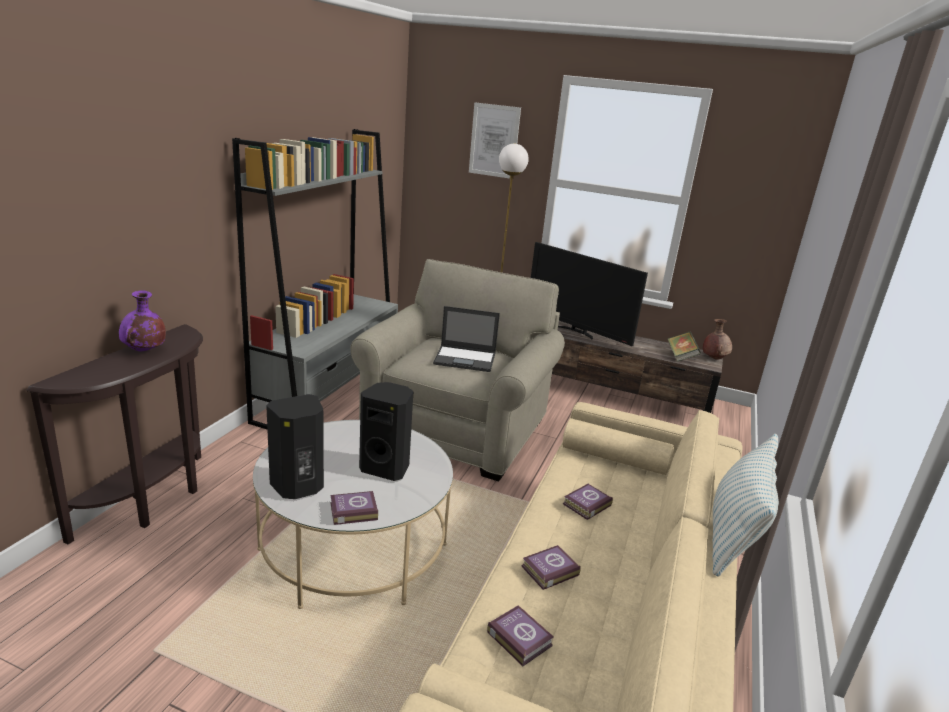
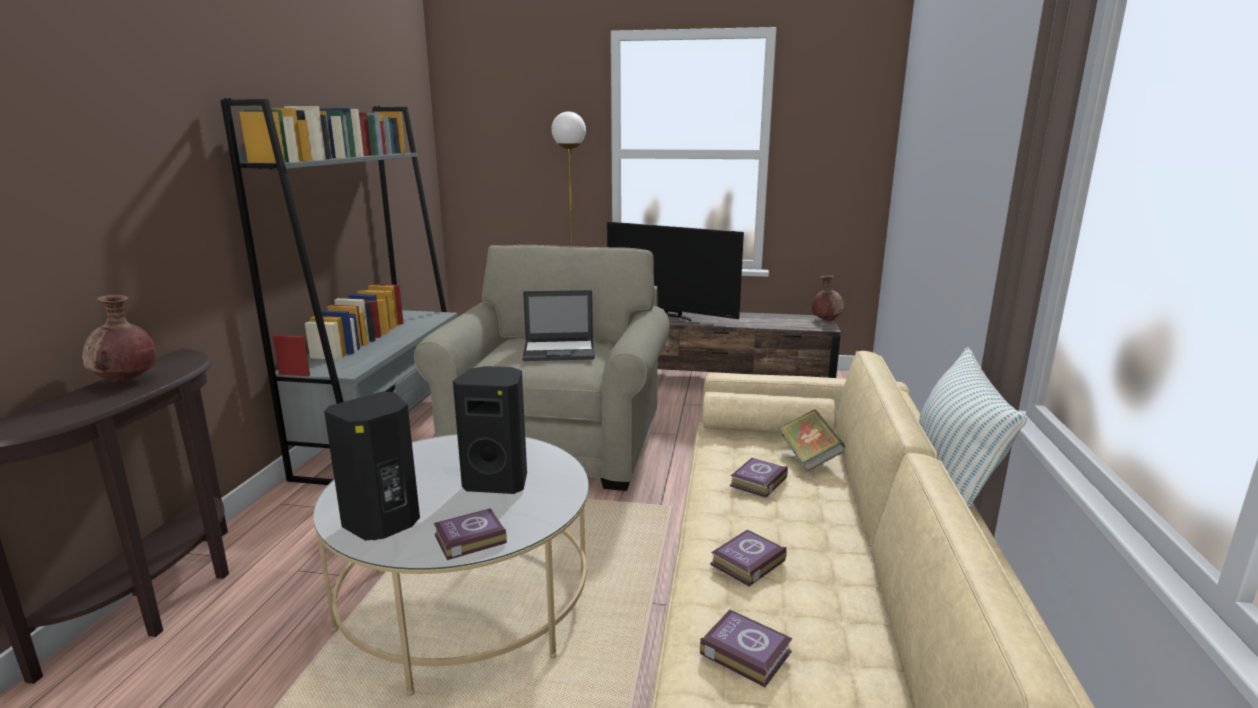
camera: 10 degrees left, 5 degrees down
(144, 351) = (126, 382): purple vase -> brown vase
(494, 141) = (541, 115): picture -> none
(681, 356) = (792, 323): book -> book (809, 458)

